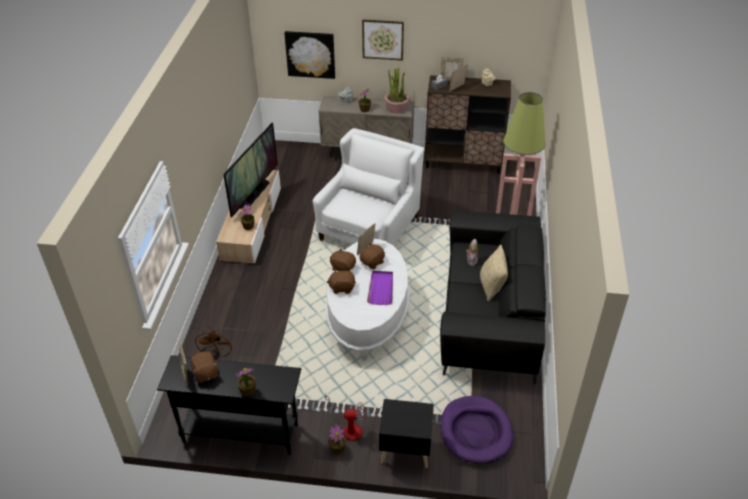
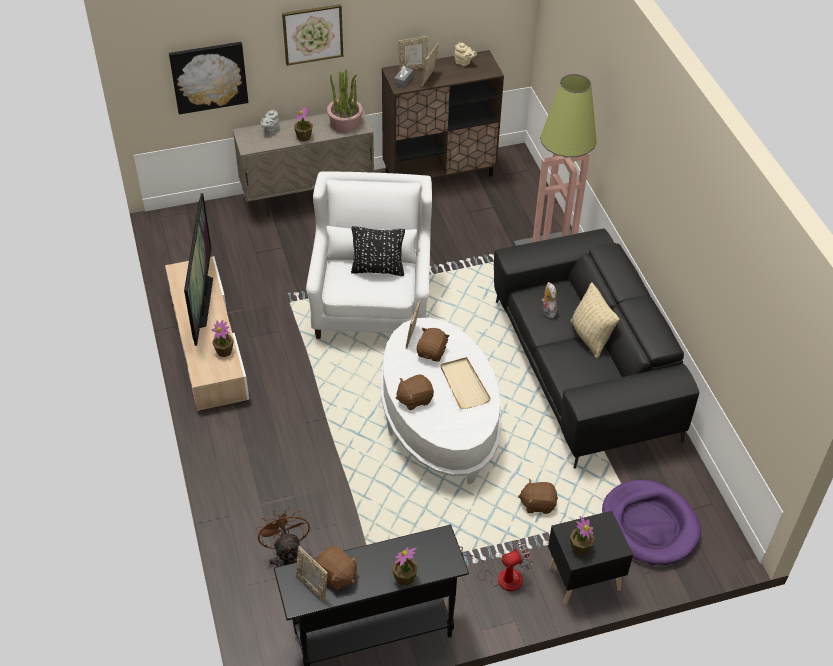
camera: 25 degrees left, 5 degrees up
(337, 448) = (503, 607): potted plant -> potted plant (580, 547)
(343, 267) = (399, 371): brown plush toy -> brown plush toy (538, 503)
(368, 202) = (378, 269): none -> black pillow
(381, 289) = (464, 384): purple tray -> beige tray

